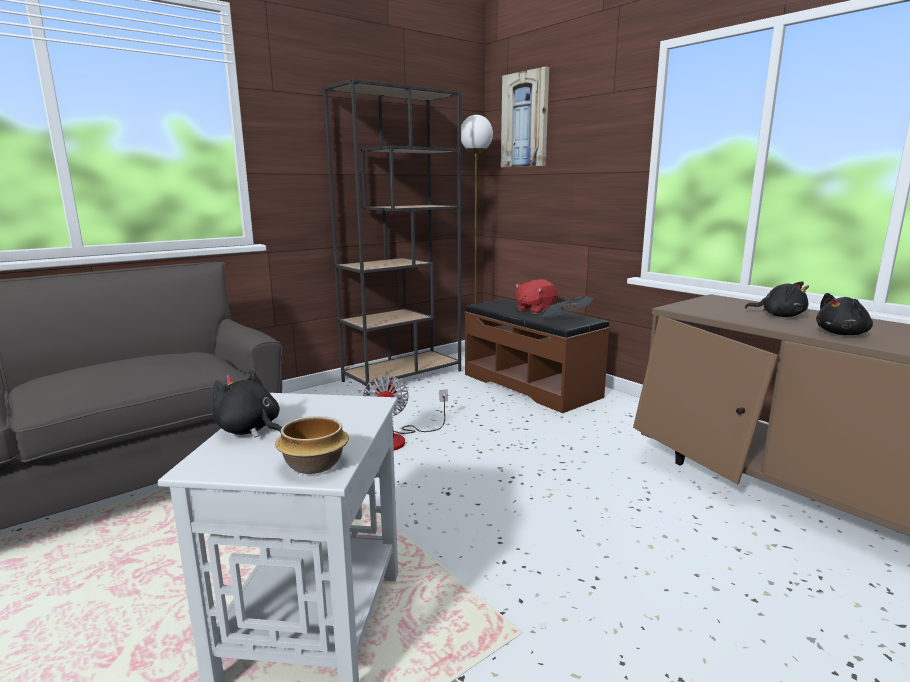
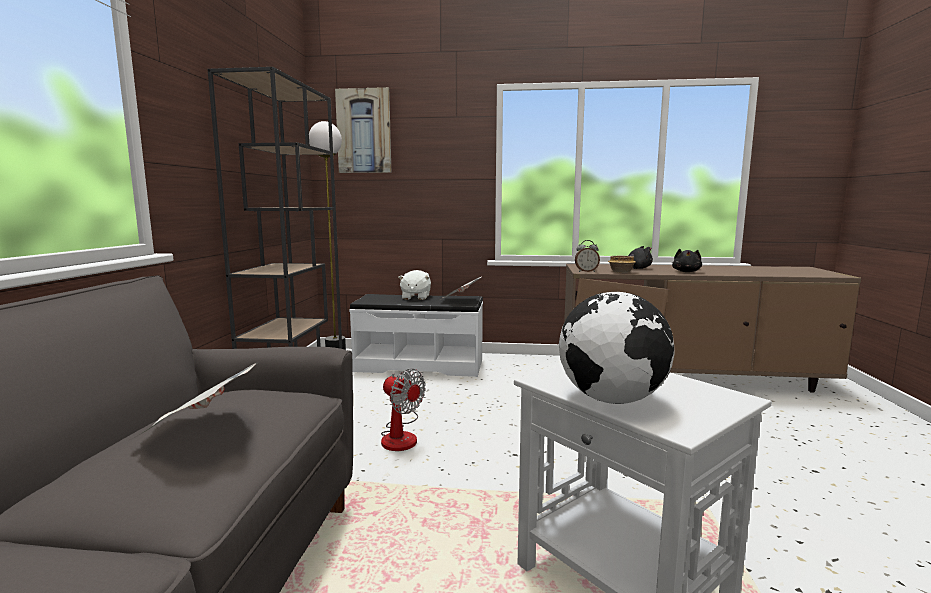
camera: 45 degrees left, 5 degrees down
(116, 367) = (200, 429): none -> newspaper
(250, 430) = (612, 400): black plush toy -> globe
(312, 465) = (717, 398): bowl -> bowl (621, 272)
(531, 385) = (420, 365): brown bench -> white bench
(535, 310) = (415, 297): red plush toy -> white plush toy
(679, 308) = (586, 271): none -> alarm clock

